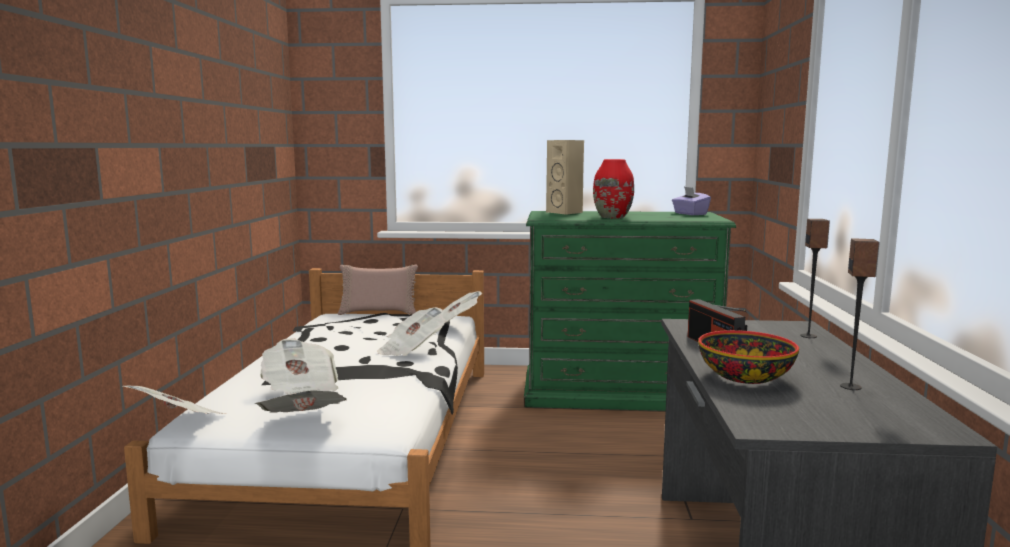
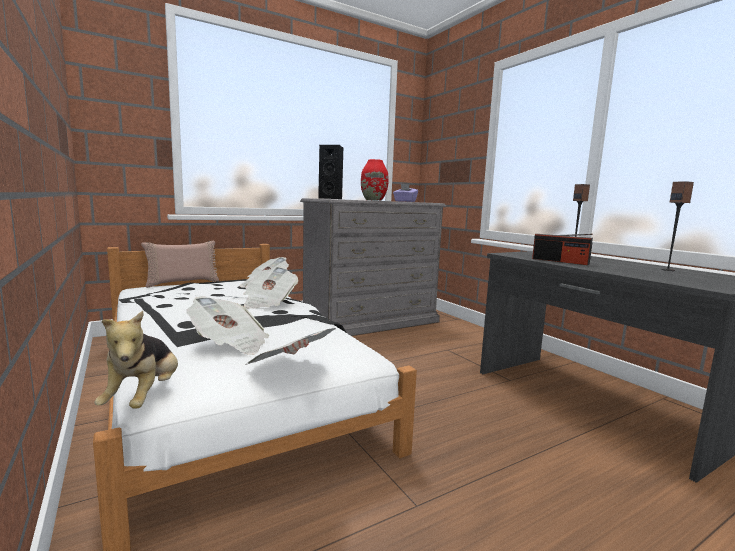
camera: 35 degrees left, 0 degrees up
(178, 423) = (144, 398): newspaper -> plush toy
(566, 212) = (332, 198): beige speaker -> black speaker
(621, 392) = (370, 320): green dresser -> grey dresser
(744, 377) = (622, 271): bowl -> none

